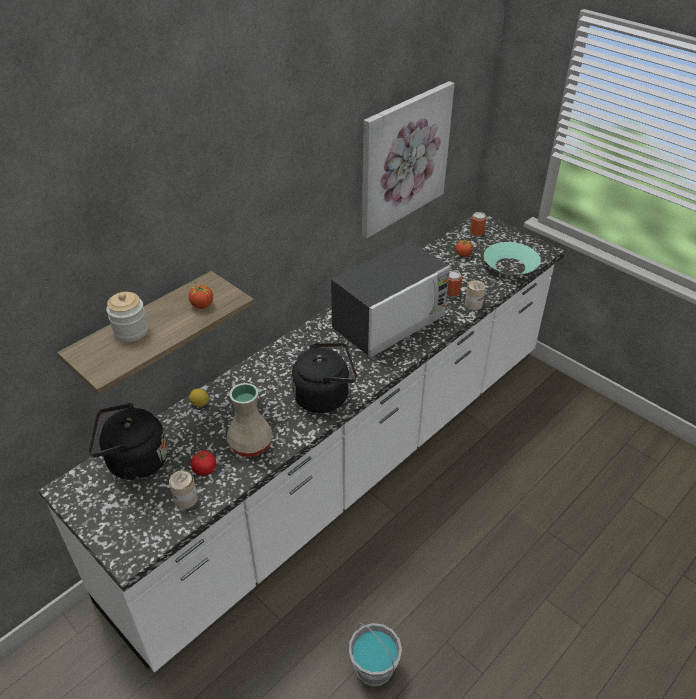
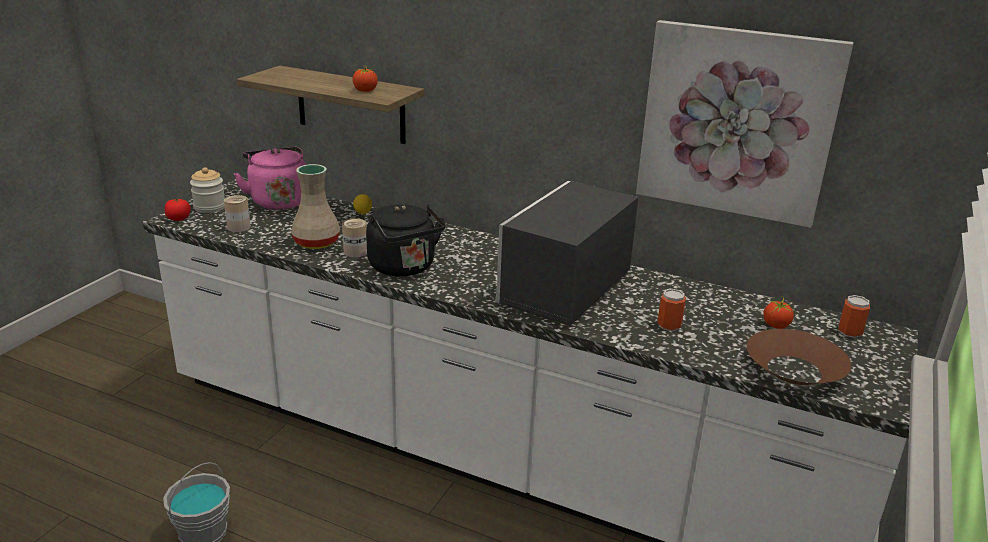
camera: 70 degrees right, 15 degrees down
(131, 331) = (315, 77): jar -> jar (210, 207)
(134, 462) = (278, 201): black kettle -> pink kettle
(205, 469) = (276, 229): tomato -> tomato (178, 219)
(389, 322) = (564, 288): microwave -> microwave turned 90 degrees clockwise
(473, 304) = (658, 345): can -> can (355, 252)
(510, 266) = (794, 370): turquoise bowl -> brown bowl

